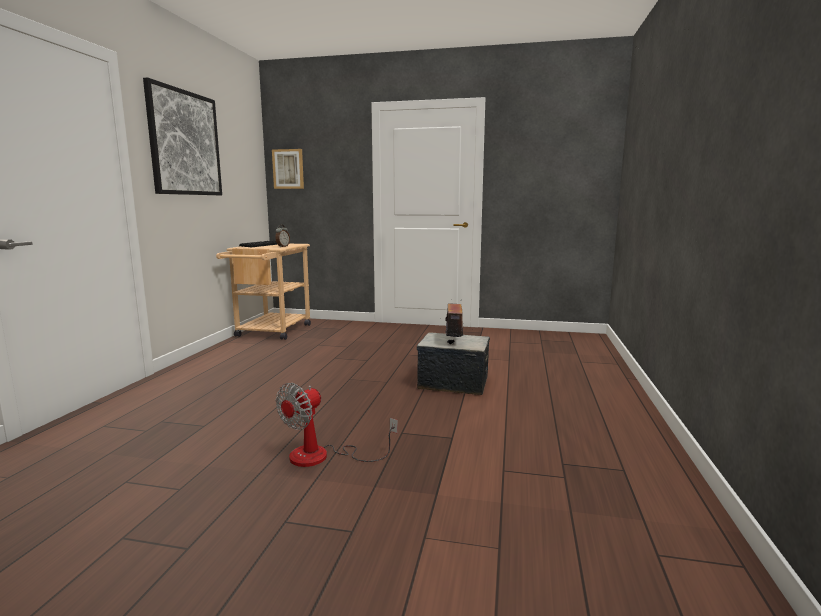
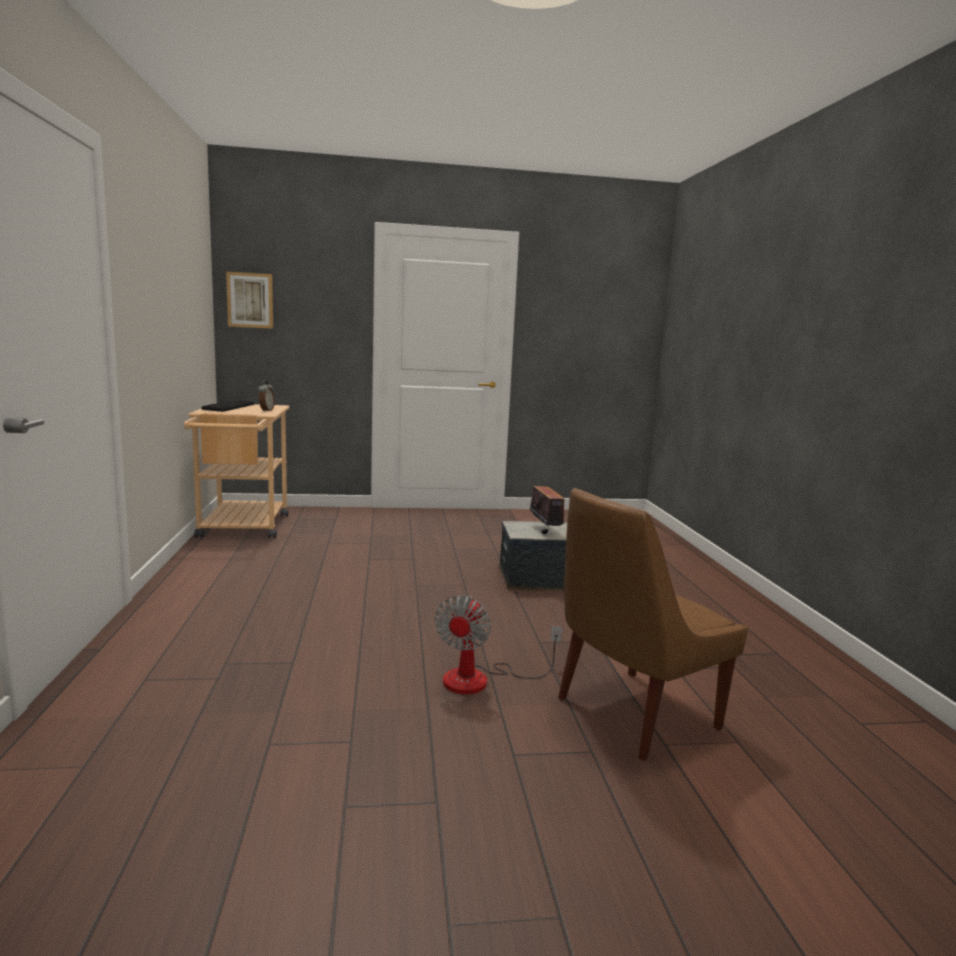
camera: 20 degrees left, 0 degrees up
(185, 143) = (153, 265): picture -> none
(420, 505) = (632, 714): none -> brown chair

